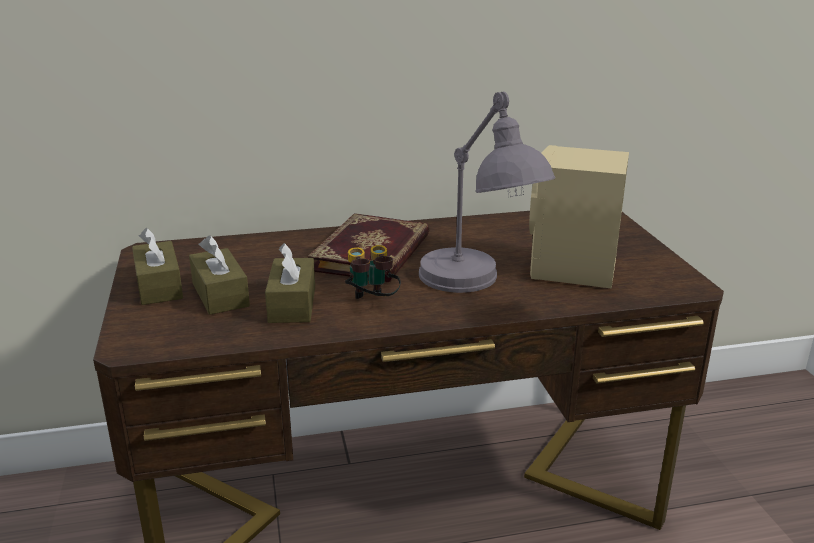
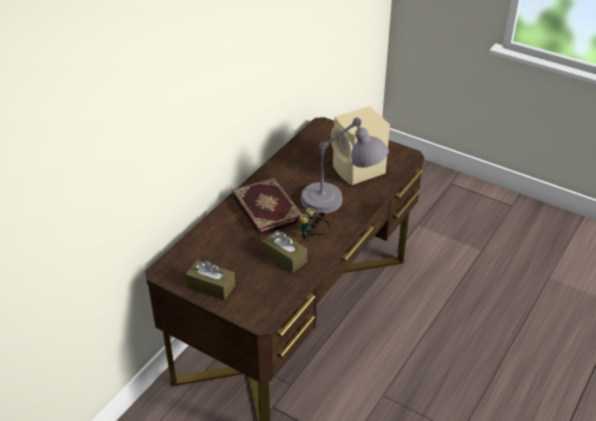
camera: 45 degrees left, 15 degrees up
(220, 294) = (246, 272): brown tissue box -> none

